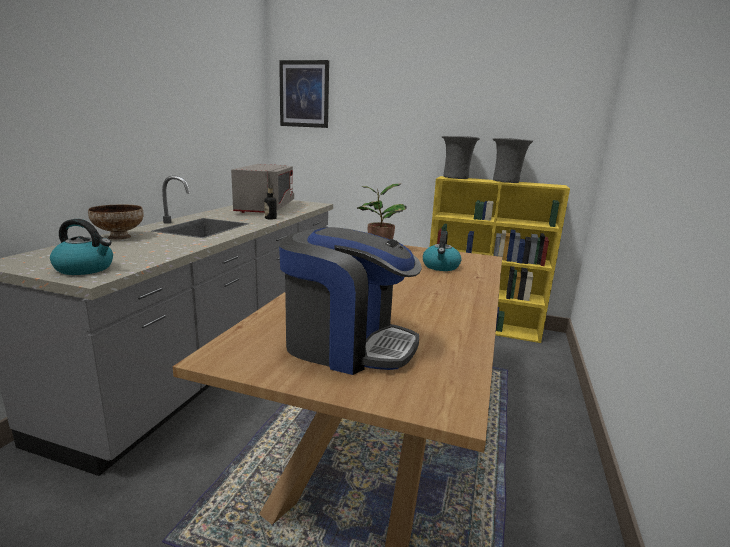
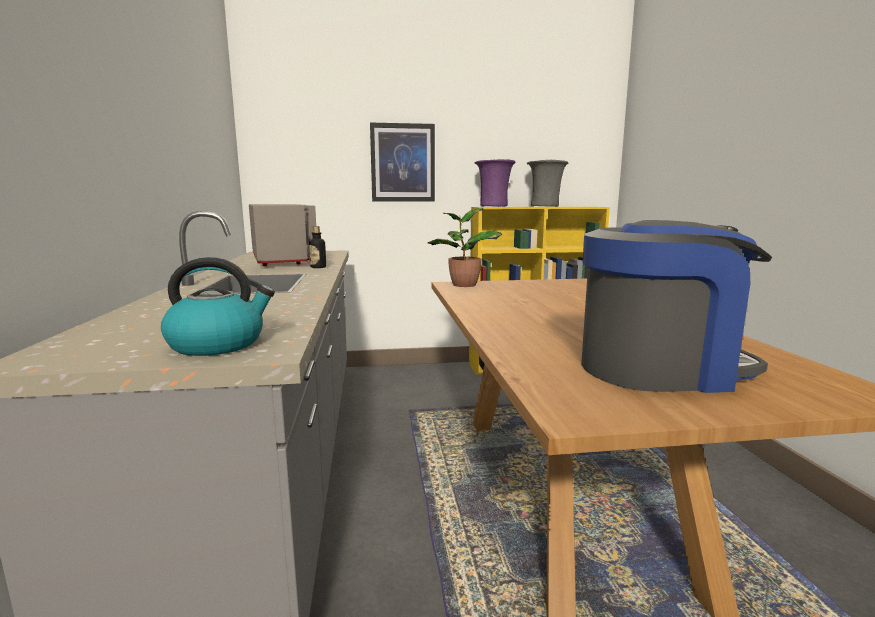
camera: 25 degrees left, 5 degrees down
(120, 237) = (160, 305): bowl -> none
(304, 94) = (291, 116): picture -> picture (403, 163)
(441, 267) = (561, 292): kettle -> none
(455, 178) = (493, 206): grey vase -> purple vase

